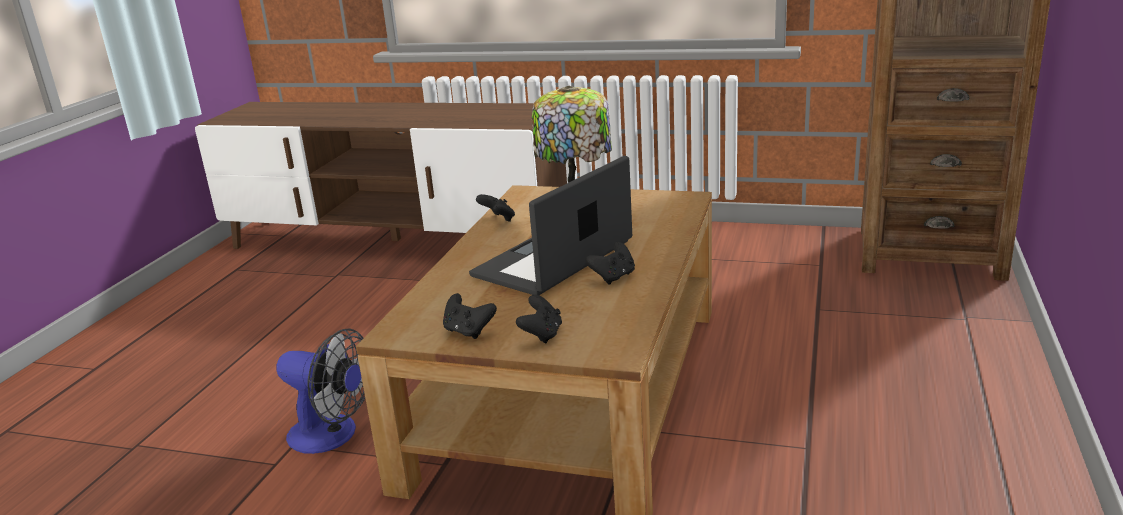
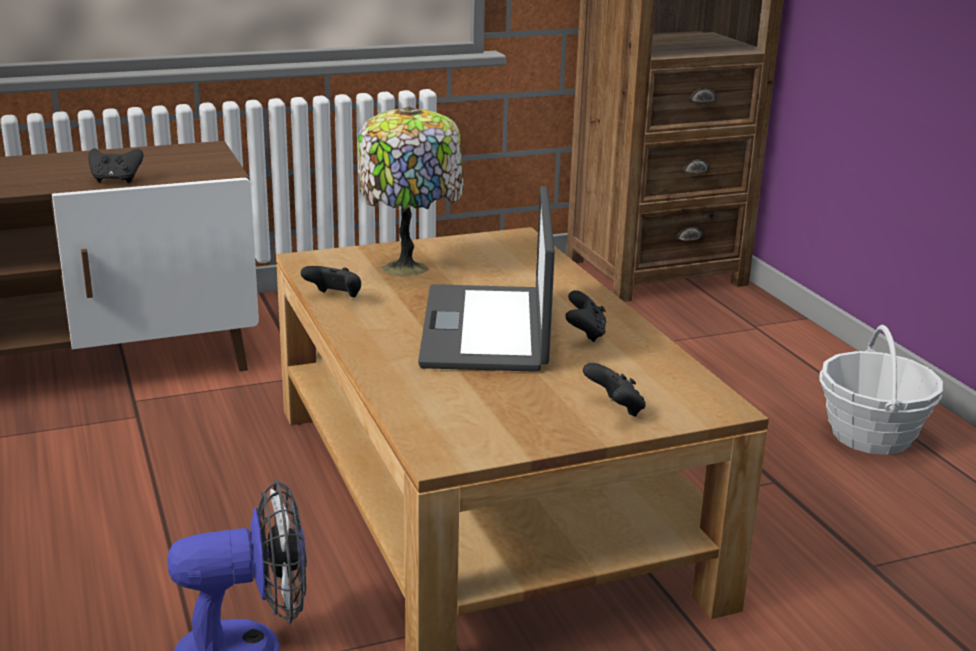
camera: 40 degrees left, 0 degrees up
(468, 331) = (529, 427): black game controller -> black game controller (116, 180)
(954, 438) = (871, 435): none -> basket

